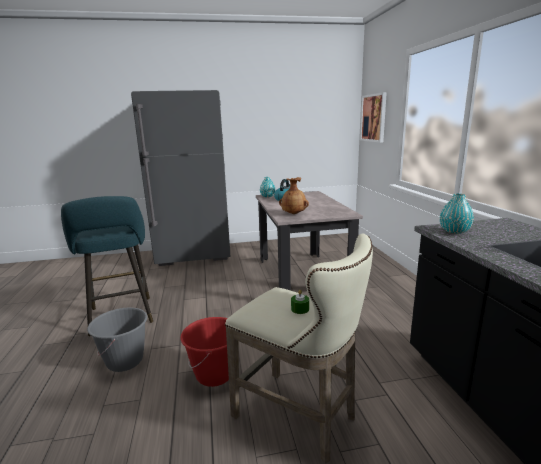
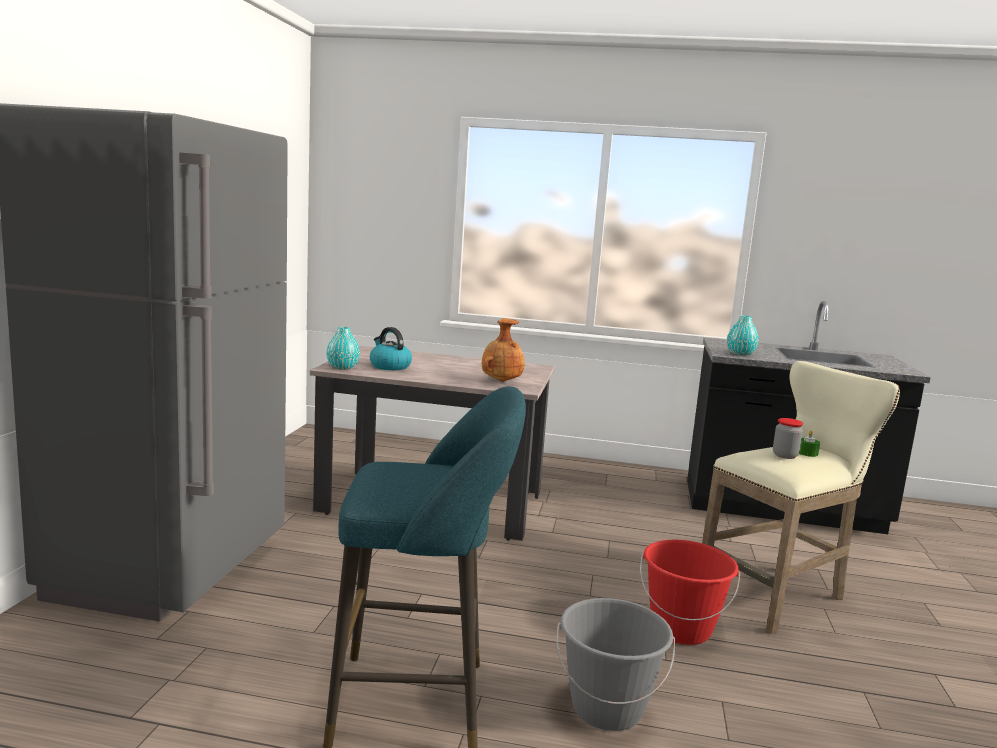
camera: 70 degrees left, 5 degrees down
(278, 300) = (785, 455): none -> jar
(373, 118) = (365, 209): picture -> none

